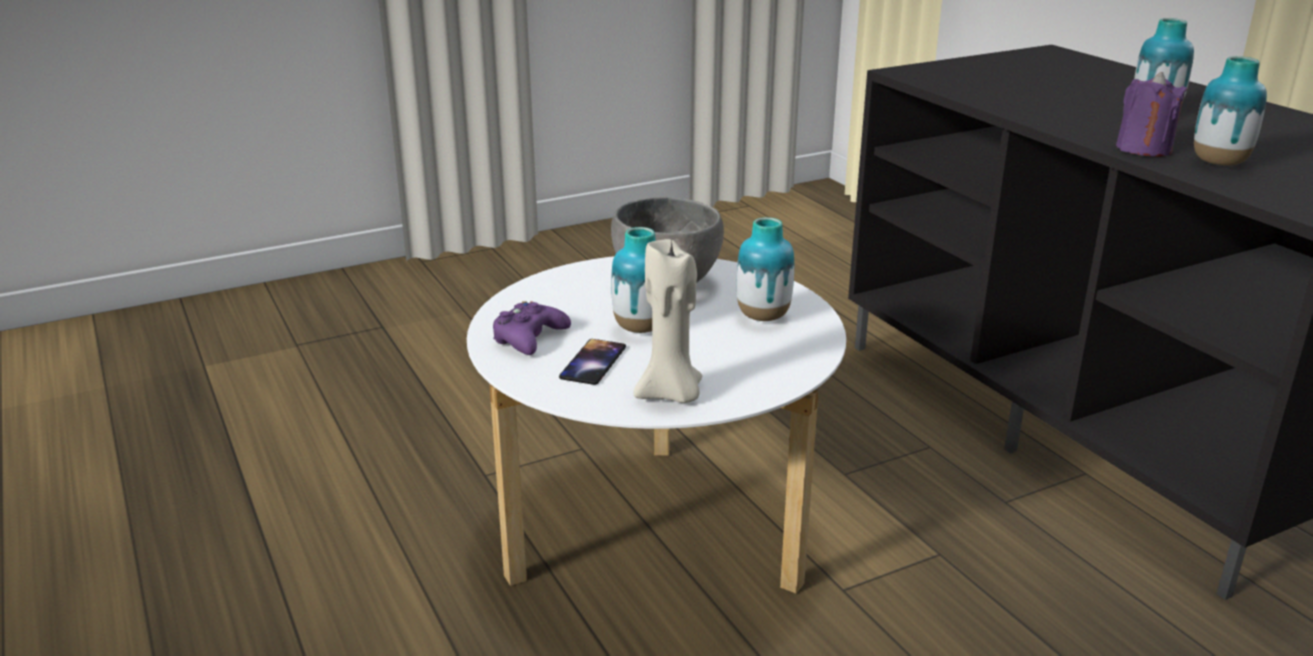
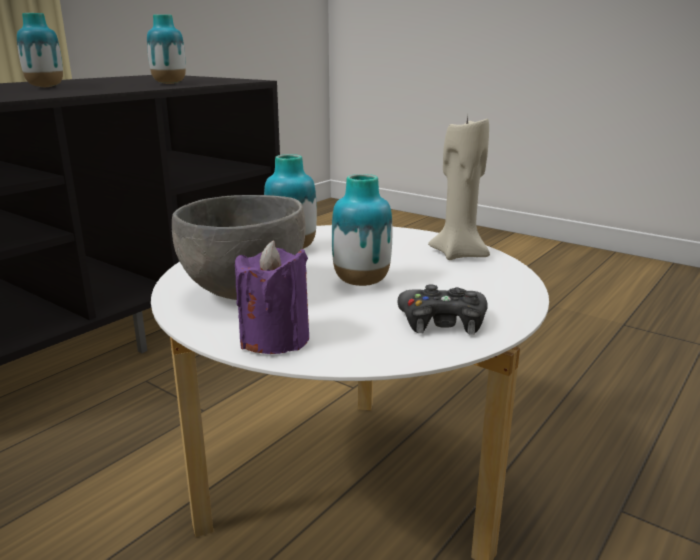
camera: 115 degrees left, 5 degrees down
(529, 338) = (442, 322): purple game controller -> black game controller
(593, 362) = (450, 286): phone -> none
(1143, 149) = (145, 87): purple candle -> purple candle (275, 339)

